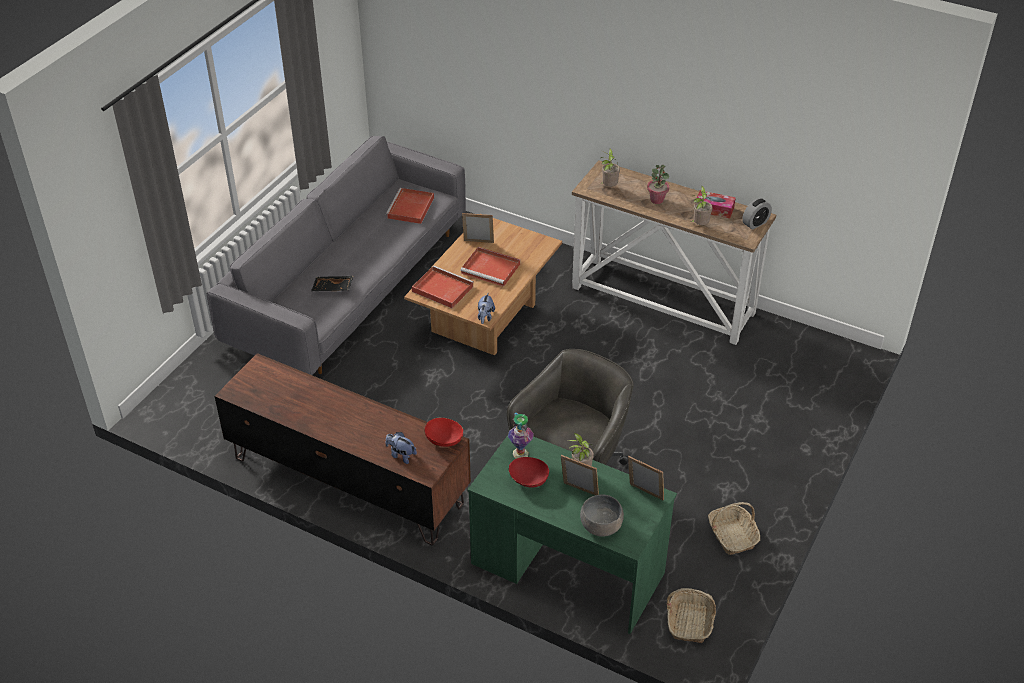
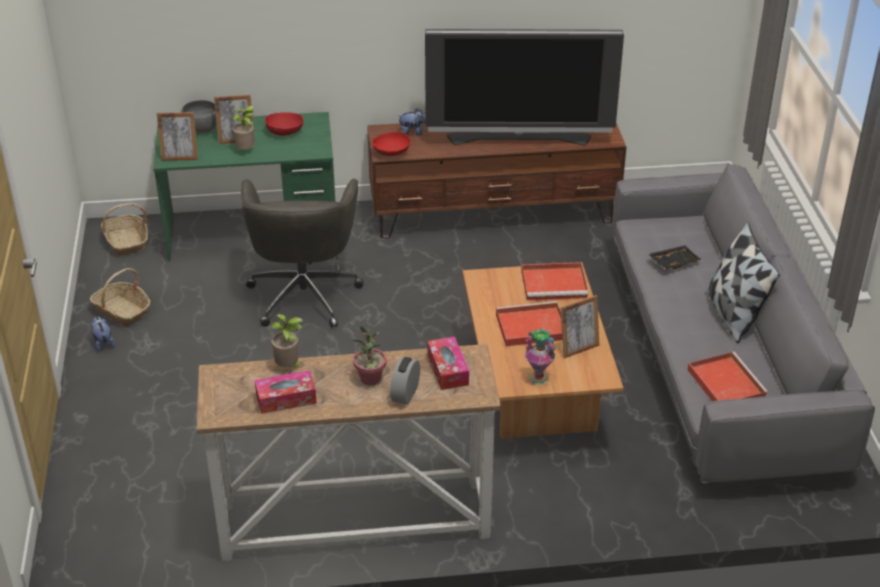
camera: 145 degrees right, 5 degrees down
(324, 403) = (519, 138): none -> television
(347, 241) = (733, 314): none -> pillow
(485, 317) = (479, 277): plush toy -> plush toy (103, 343)
(520, 453) = (309, 144): vase -> vase (539, 378)
(608, 187) = (447, 370): potted plant -> tissue box
(755, 223) = (217, 402): alarm clock -> alarm clock (405, 394)

